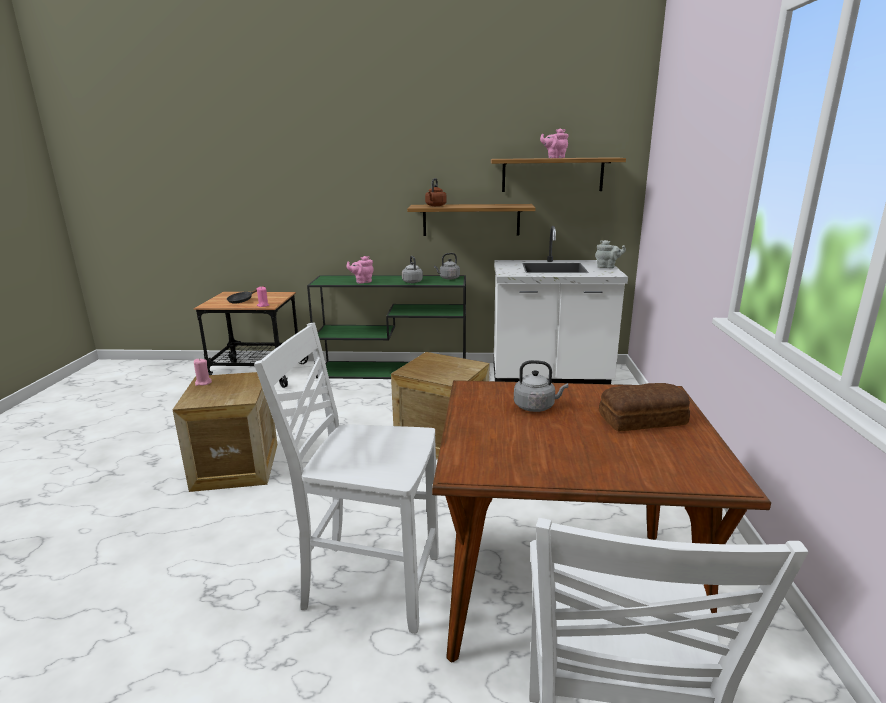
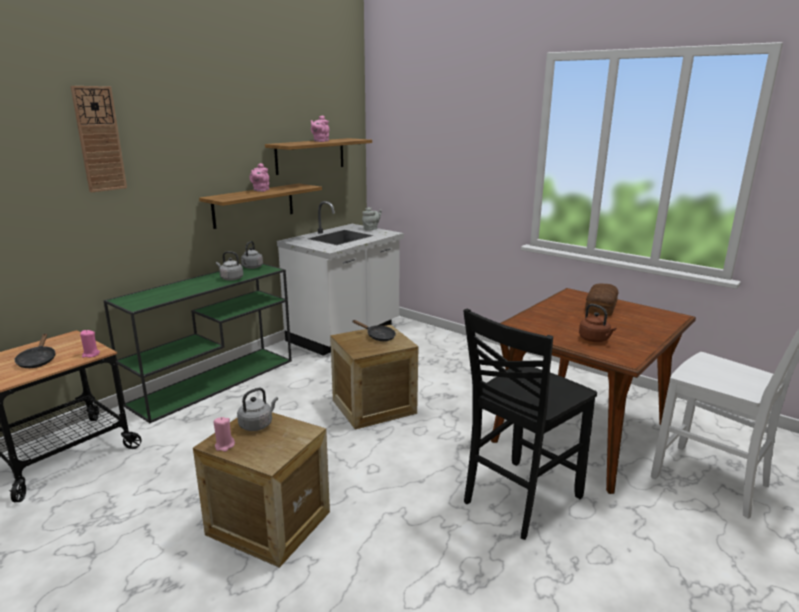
camera: 55 degrees left, 0 degrees up
(328, 147) = (99, 139): none -> wall clock
(362, 282) = (182, 292): pink teapot -> pink teapot (260, 190)
(369, 582) = (519, 499): white chair -> black chair
(435, 206) = (234, 195): brown kettle -> brown kettle (595, 339)
(452, 367) = (378, 336): none -> black frying pan
(536, 407) = (560, 321): grey kettle -> grey kettle (257, 424)

